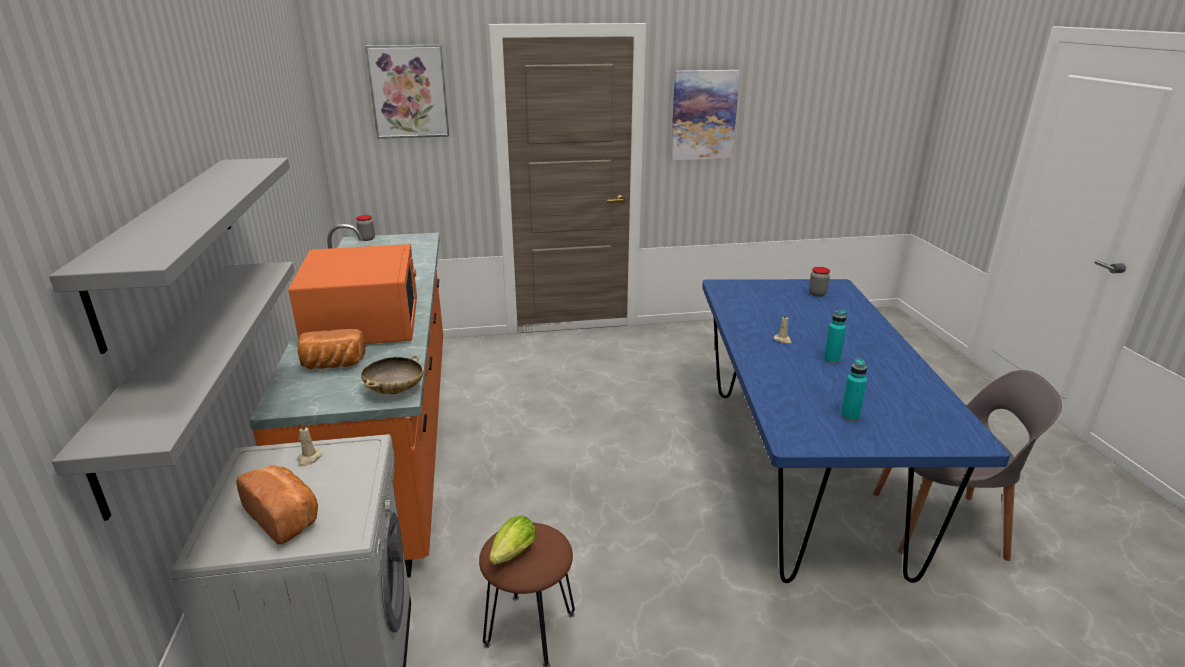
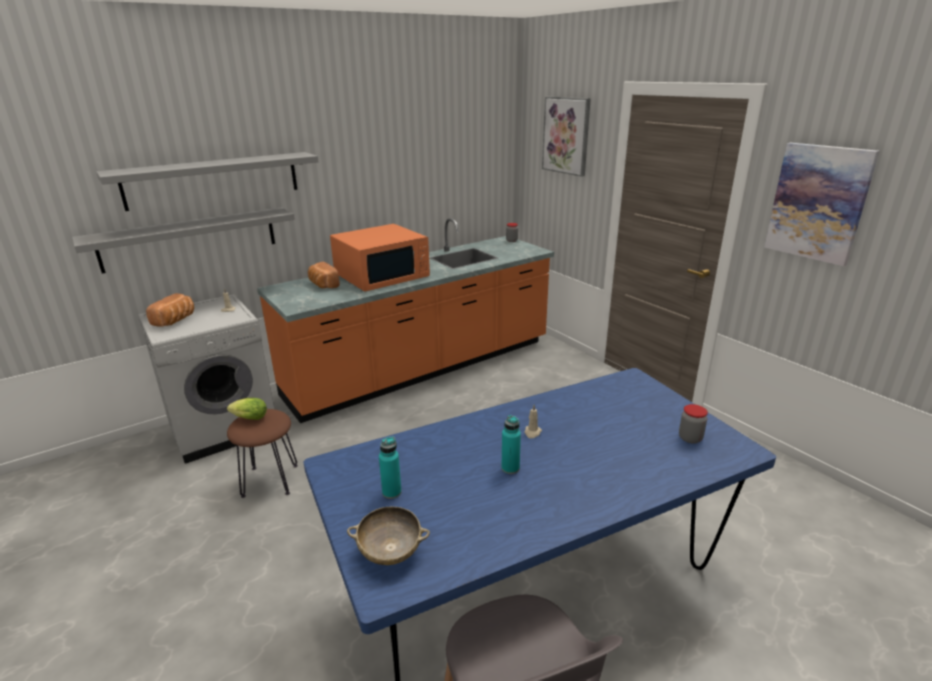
camera: 65 degrees right, 0 degrees up
(395, 391) = (301, 306): beige bowl -> beige bowl (390, 551)

